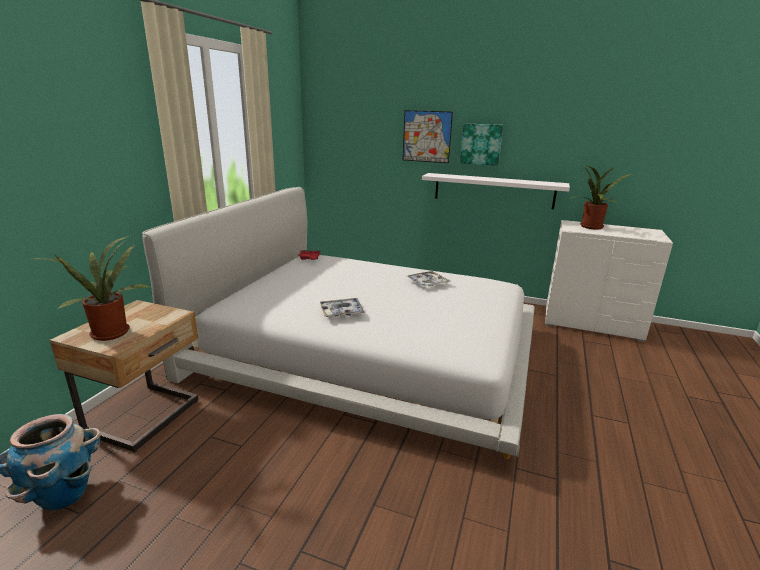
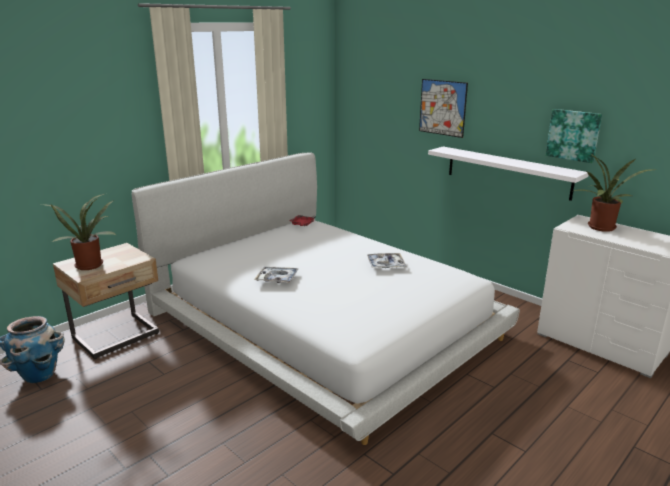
camera: 25 degrees right, 0 degrees up
(481, 144) = (495, 119): picture -> picture (573, 135)

